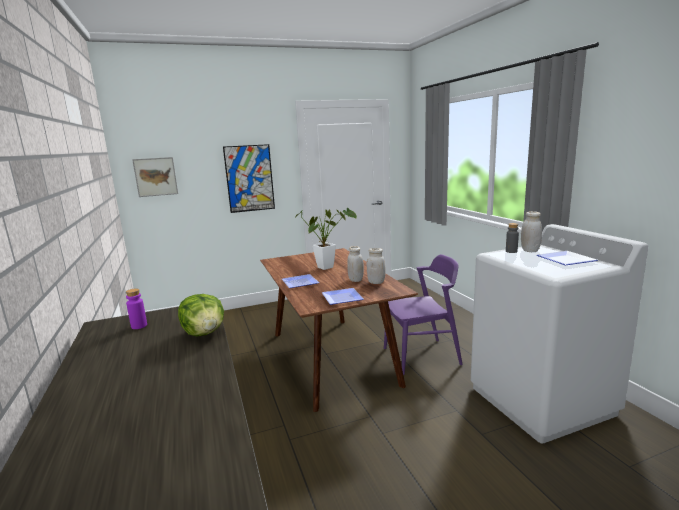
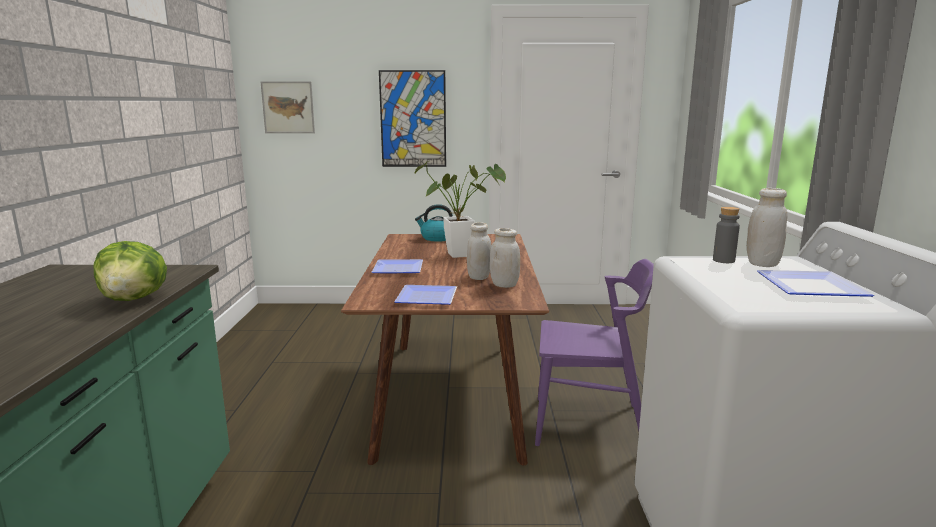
camera: 20 degrees right, 0 degrees up
(139, 326) = (87, 278): purple bottle -> none
(297, 258) = (437, 238): none -> kettle

